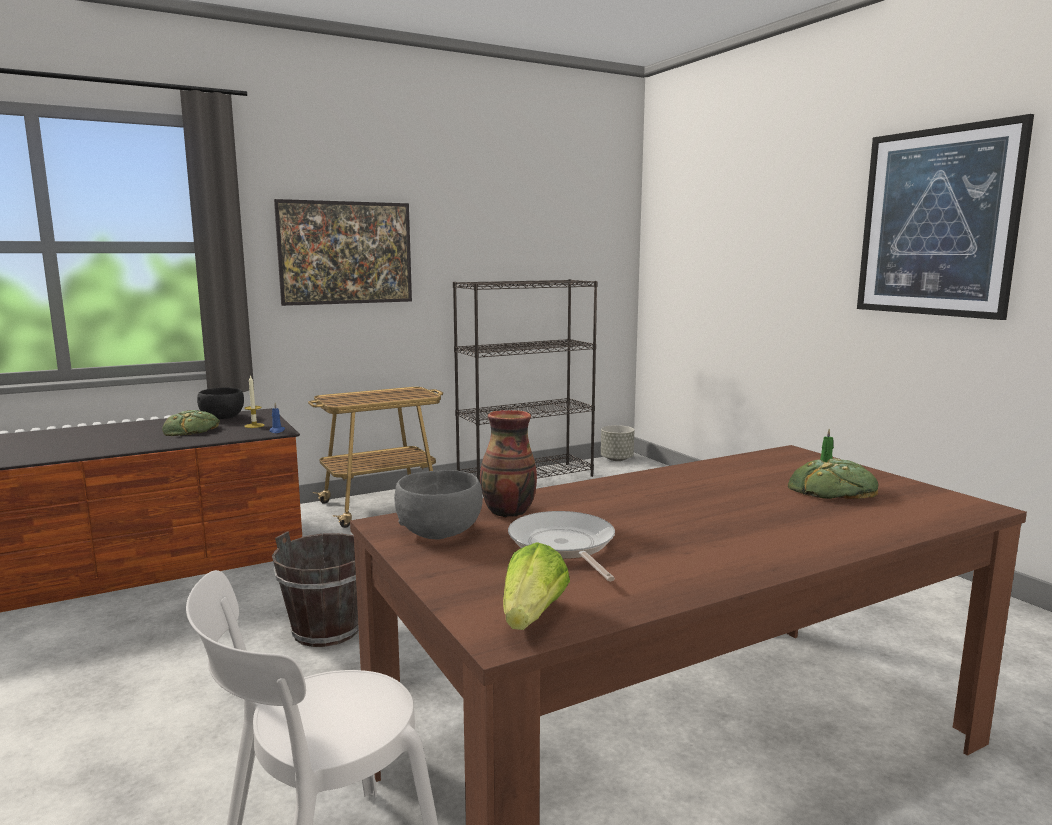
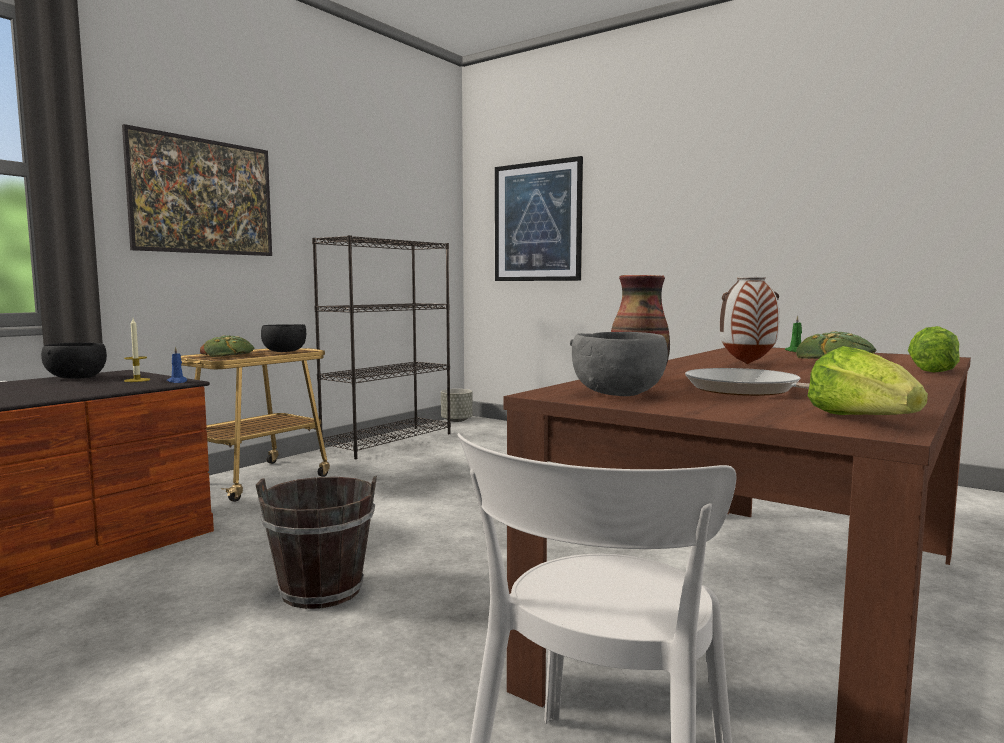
camera: 25 degrees left, 5 degrees down
(191, 430) = (54, 387): bread -> bread (228, 354)
(403, 396) = (284, 352): none -> black bowl
(693, 492) = (746, 364): none -> vase
(877, 537) = (935, 370): none -> lettuce
(937, 222) = (761, 181): picture -> picture (537, 222)

